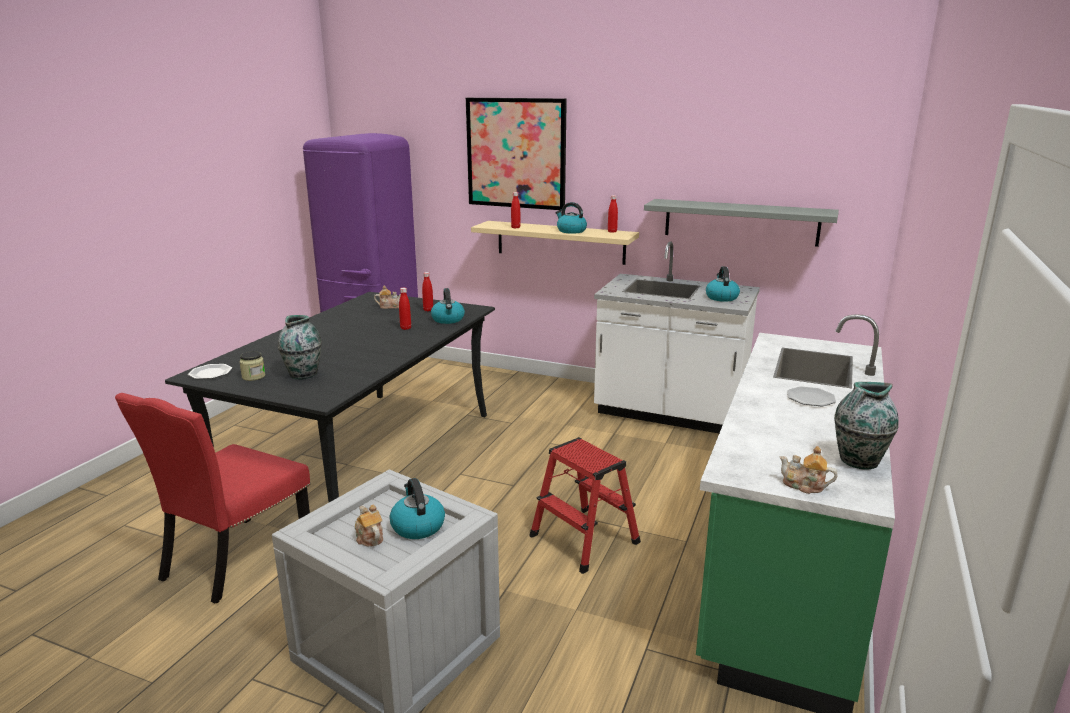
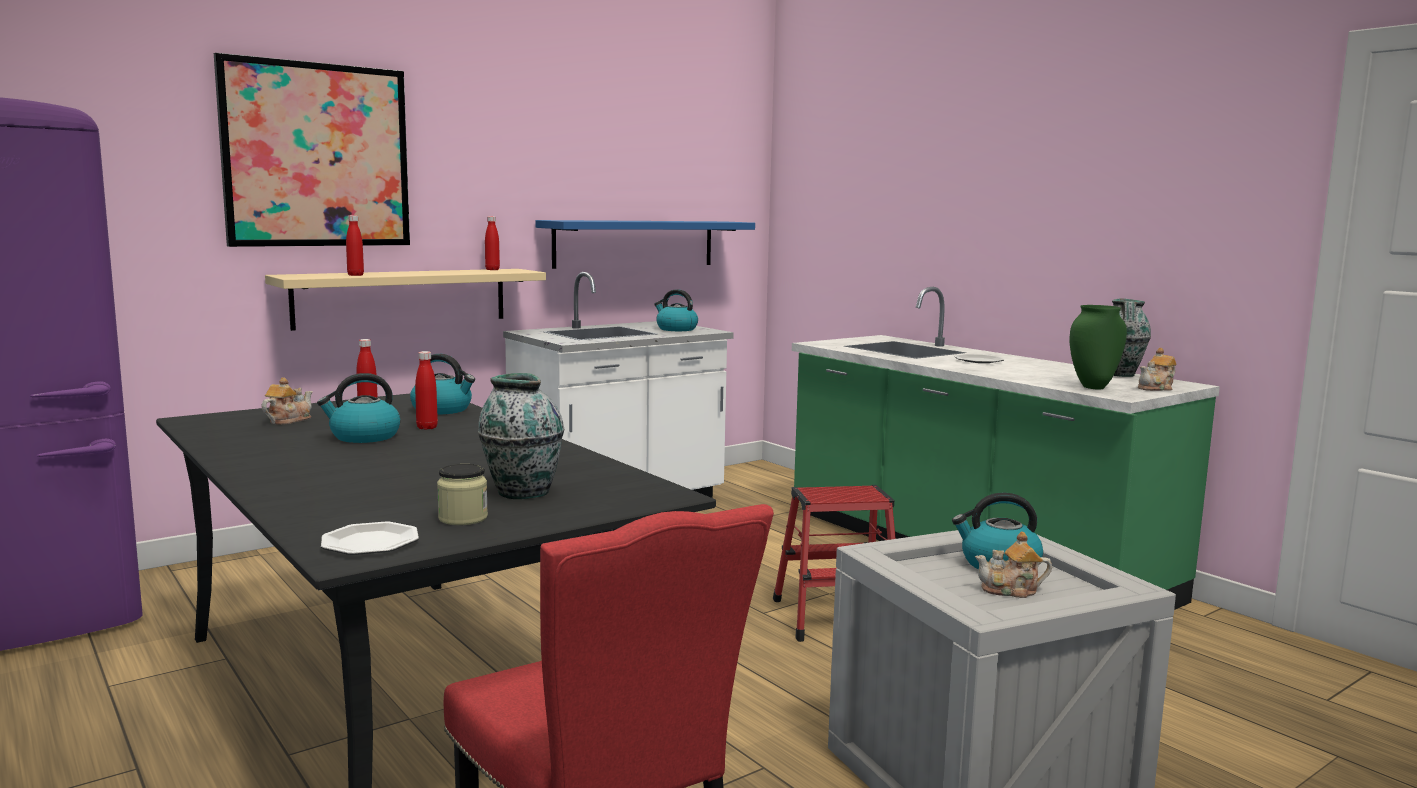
camera: 60 degrees left, 10 degrees down
(571, 231) = (445, 272): kettle -> kettle (364, 437)
(740, 222) = (635, 243): grey shelf -> blue shelf
(752, 457) = (1093, 387): none -> green vase

